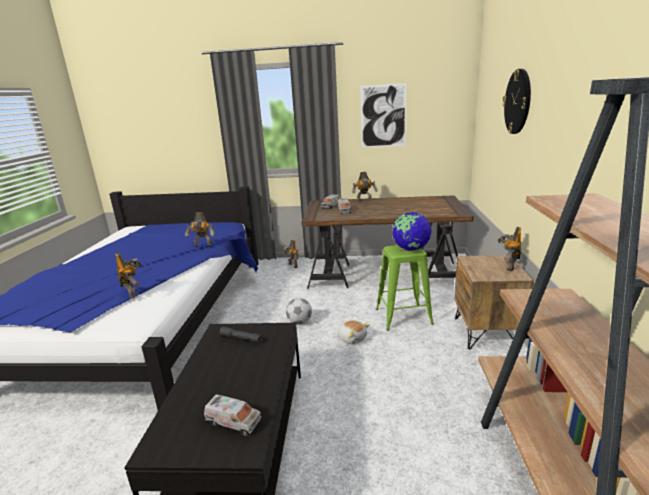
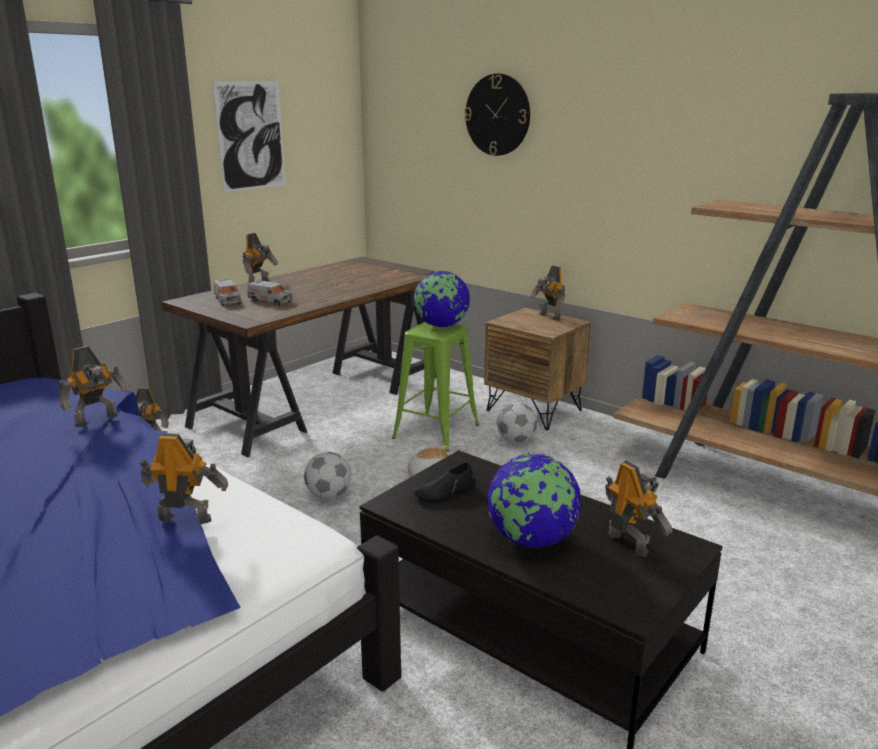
camera: 55 degrees left, 0 degrees up
(210, 385) = (532, 540): none -> globe
(233, 422) = (629, 543): toy truck -> toy robot
(241, 338) = (444, 493): grey flashlight -> black shoe
(436, 344) = (516, 440): none -> football

